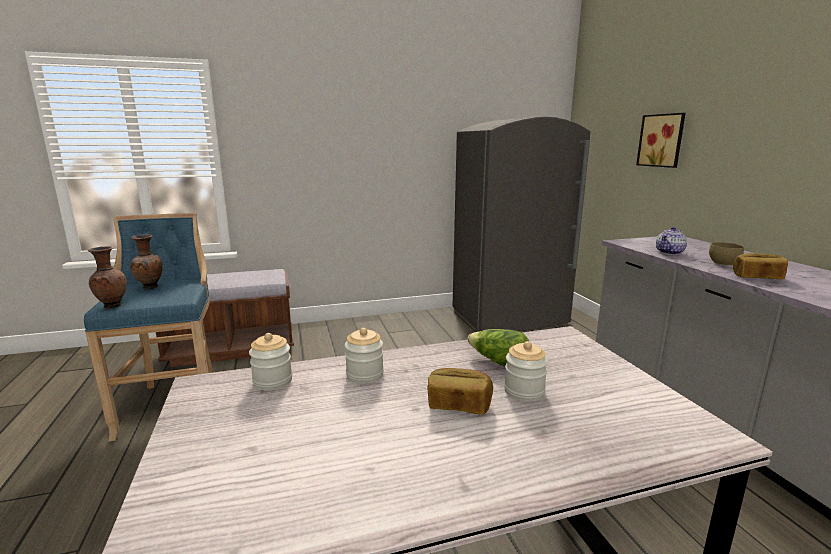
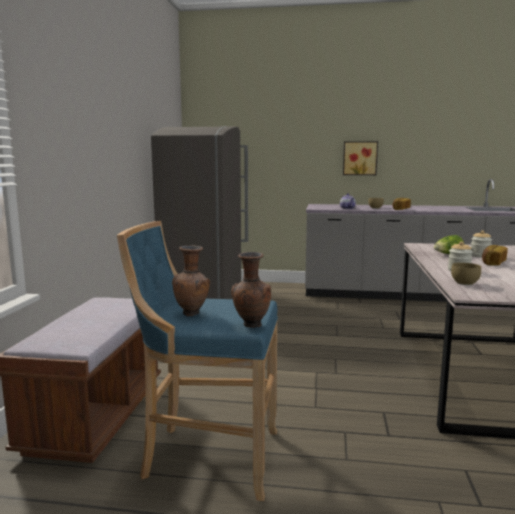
camera: 65 degrees left, 5 degrees down
(272, 381) = (465, 283): jar -> brown bowl
(662, 140) = (282, 146): picture -> picture (360, 158)

